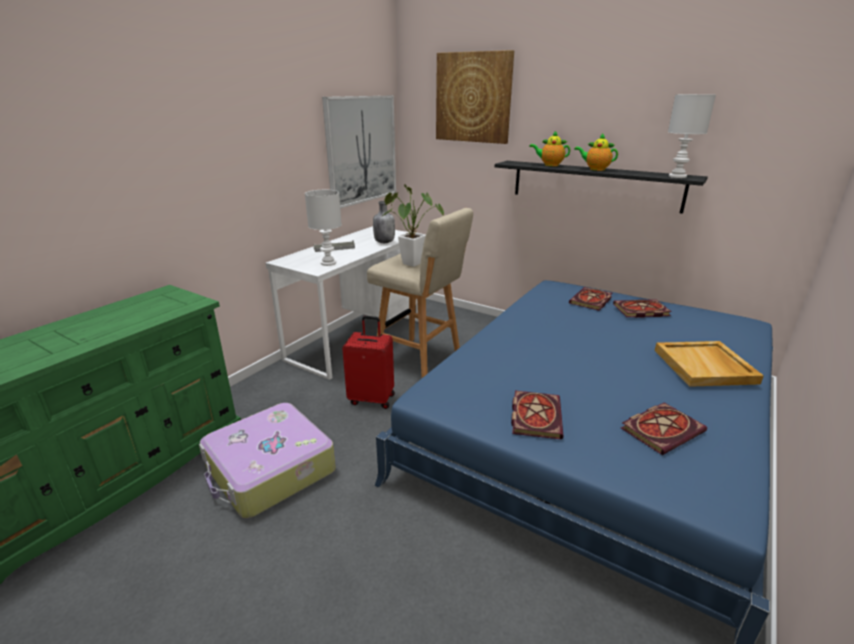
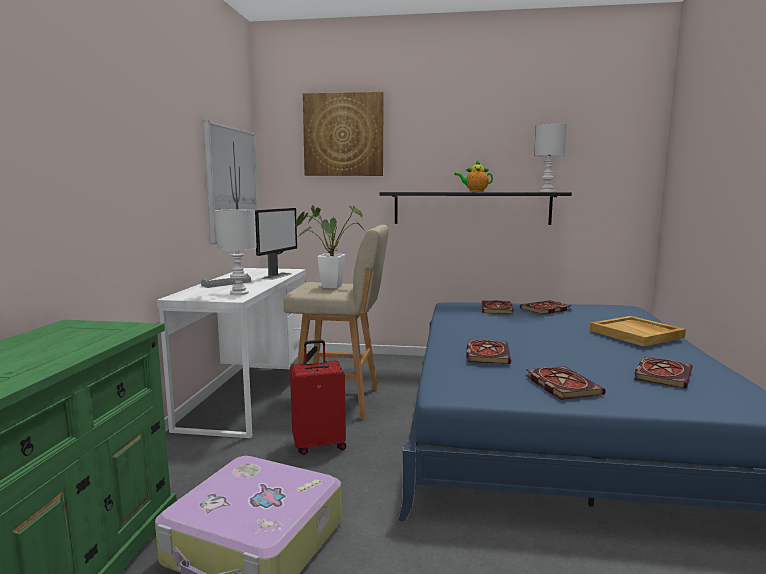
camera: 25 degrees left, 15 degrees down
(384, 242) = (277, 276): grey bottle -> monitor
(508, 360) = (486, 354): none -> book
(549, 165) = (430, 191): teapot -> none

